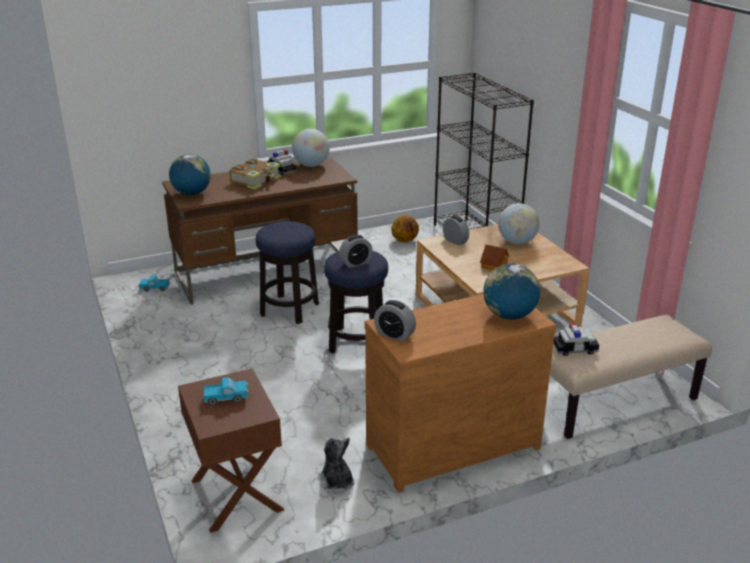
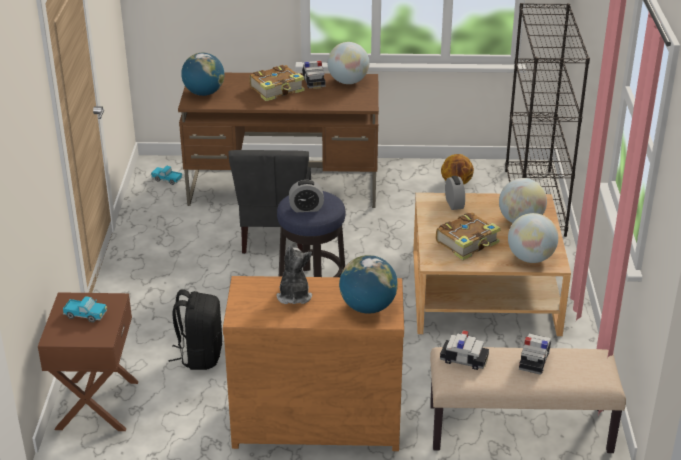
camera: 25 degrees right, 5 degrees up
(289, 310) = (274, 235): stool -> grey chair
(302, 422) = (200, 355): none -> black backpack
(336, 483) = (186, 421): plush toy -> plush toy (294, 295)
(394, 335) = (243, 297): alarm clock -> none
(493, 265) = (468, 243): toy house -> book
(550, 265) = (530, 258): none -> globe
(626, 335) = (534, 360): none -> toy car

